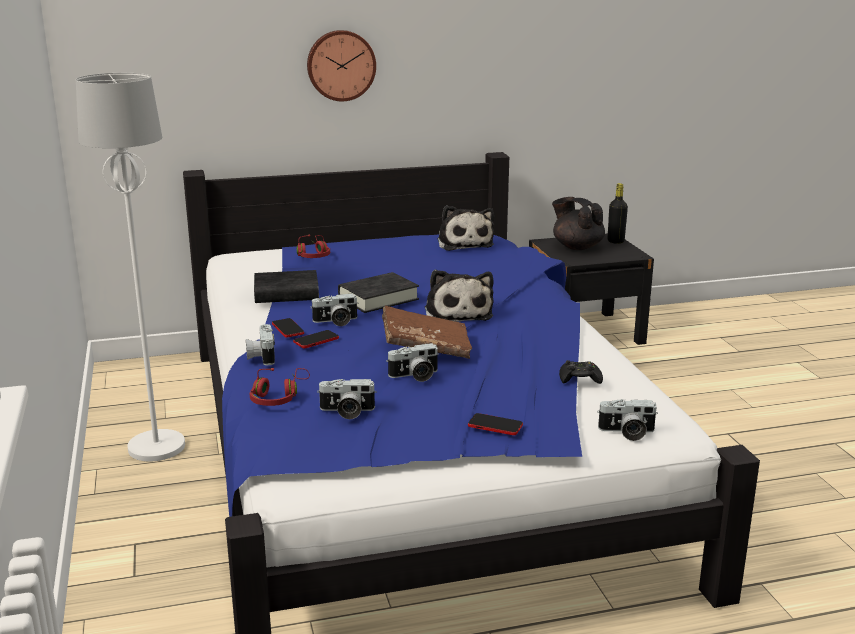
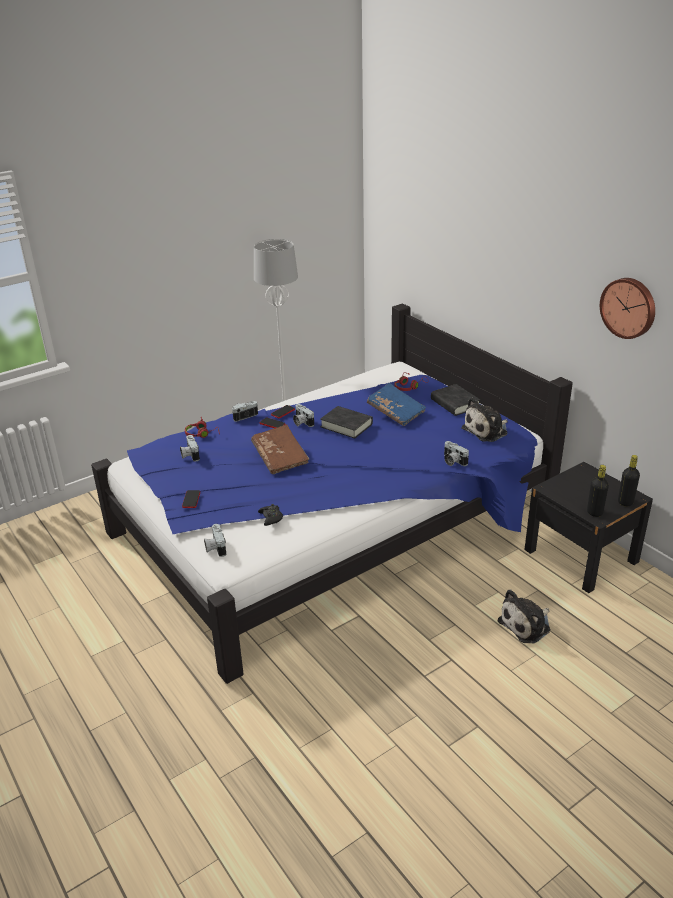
camera: 70 degrees right, 10 degrees up
(286, 293) = (339, 398): black book -> black book (454, 404)
(341, 65) = (485, 270): wall clock -> wall clock (629, 307)
(375, 270) = (396, 412): none -> blue book
(415, 376) = (240, 463): camera -> camera (453, 461)
(457, 313) = (346, 457): plush toy -> plush toy (526, 625)
(577, 247) = (588, 486): black teapot -> none
(626, 254) = (594, 512): none -> black bottle

